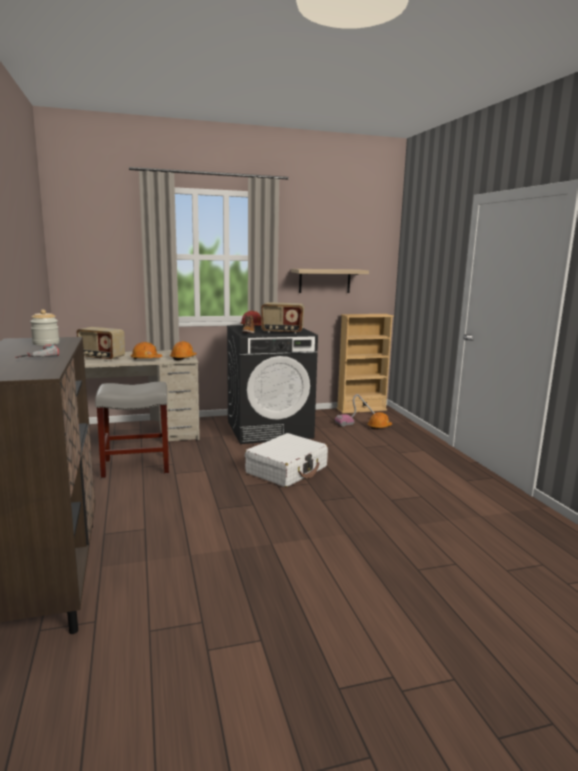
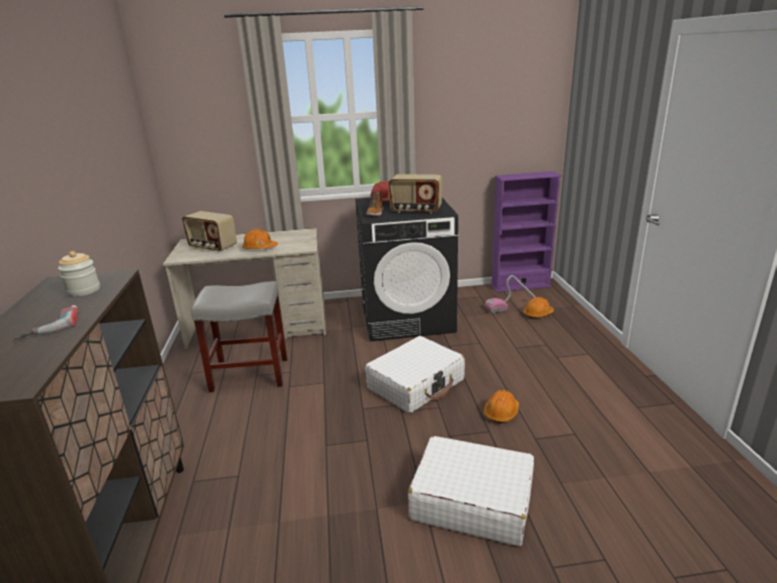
camera: 10 degrees right, 10 degrees up
(183, 358) = (301, 245): orange hard hat -> orange hard hat (501, 412)
(324, 281) = (474, 135): shelf -> none
(348, 536) = (471, 501): none -> white suitcase
(361, 409) = (520, 285): beige bookcase -> purple bookcase

